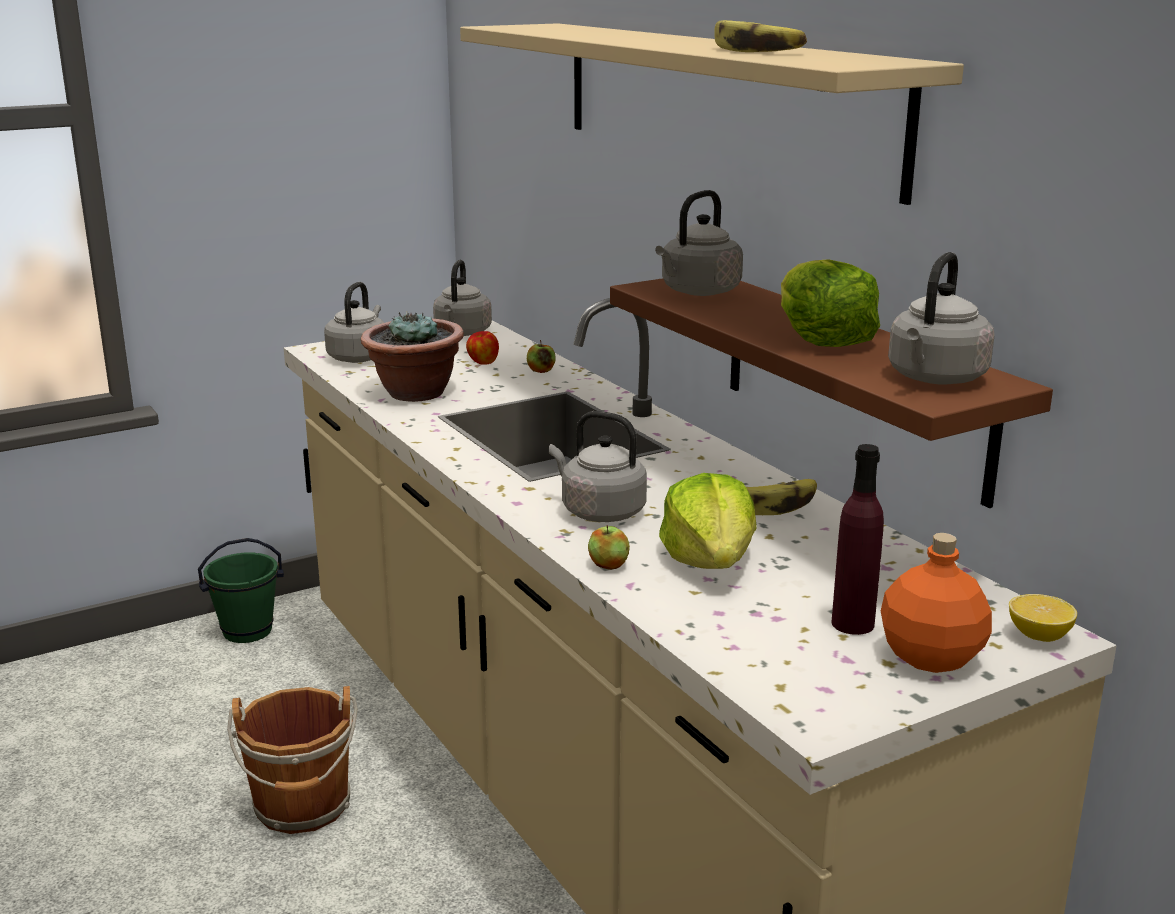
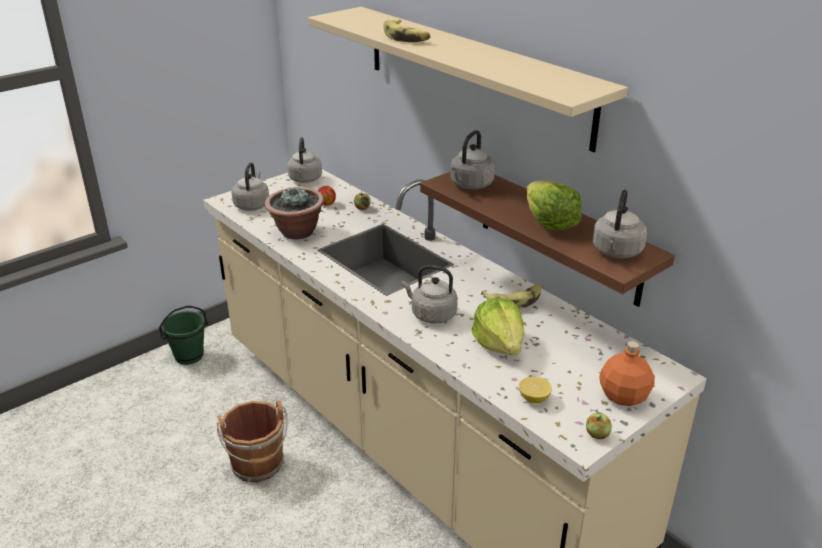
camera: 10 degrees left, 10 degrees up
(608, 565) = (449, 352): apple -> apple (597, 434)
(758, 50) = (510, 66): banana -> banana (406, 37)
(852, 624) = (581, 379): purple bottle -> none
(1039, 635) = (670, 376): lemon -> lemon (534, 398)

